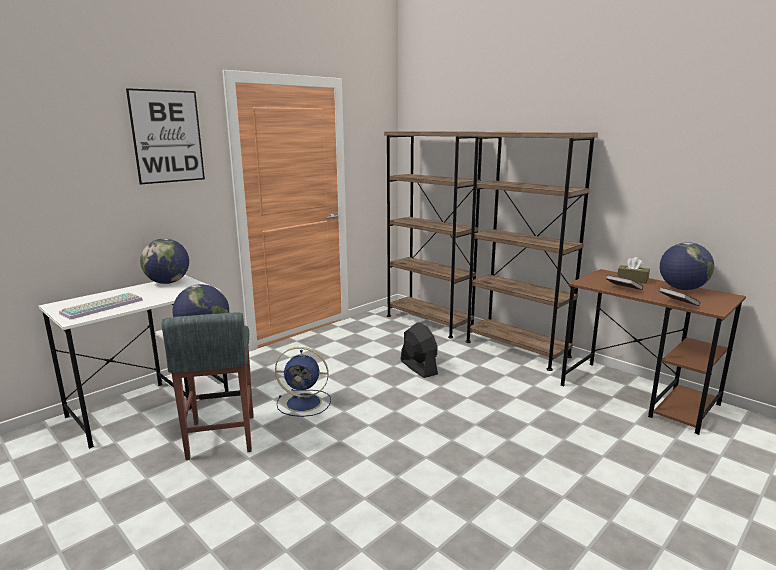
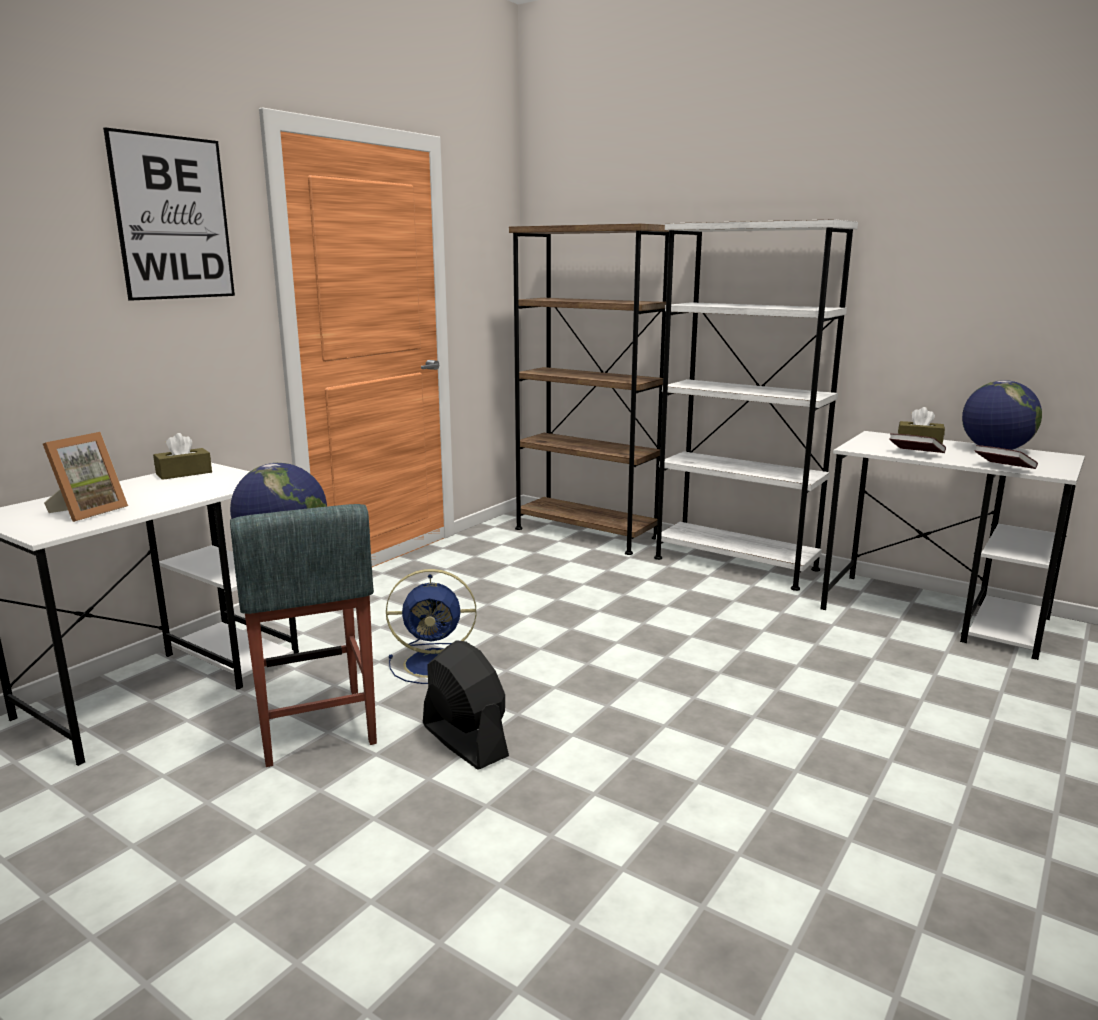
camera: 10 degrees left, 0 degrees up
(103, 306) = (87, 512): keyboard -> picture frame
(168, 282) = (184, 473): globe -> brown tissue box
(418, 367) = (597, 599): black fan -> black fan (464, 740)
(516, 349) = (735, 563): brown bookcase -> white bookcase
(638, 395) = (935, 614): brown desk -> white desk

